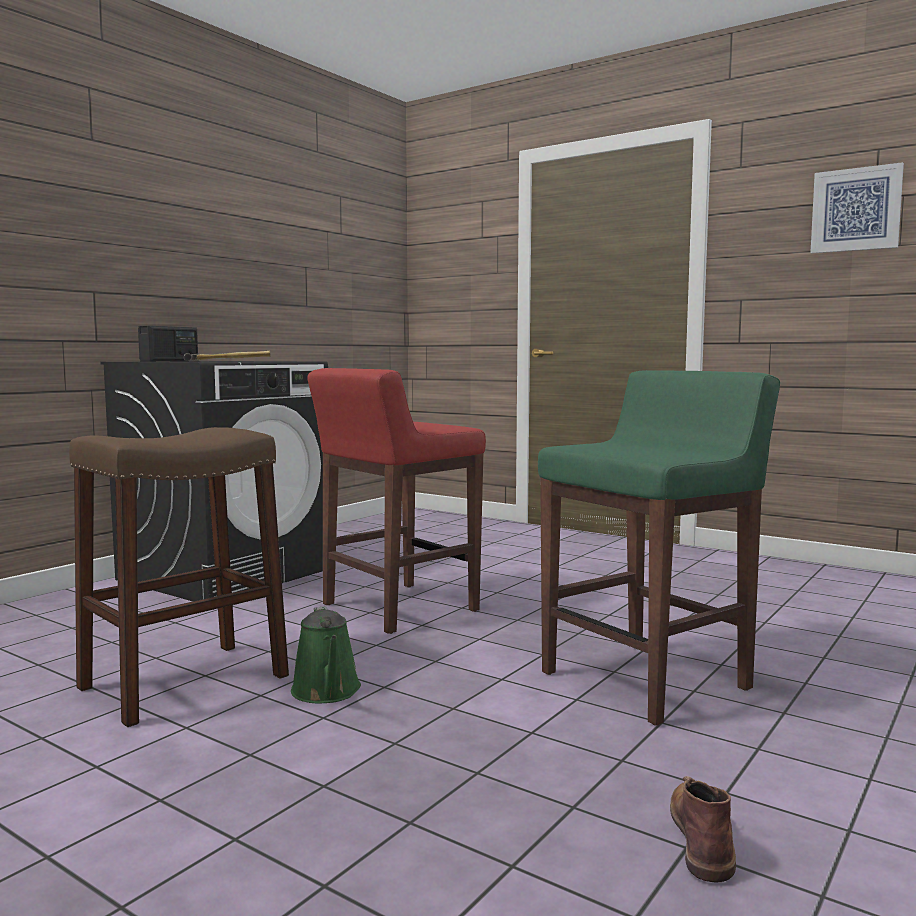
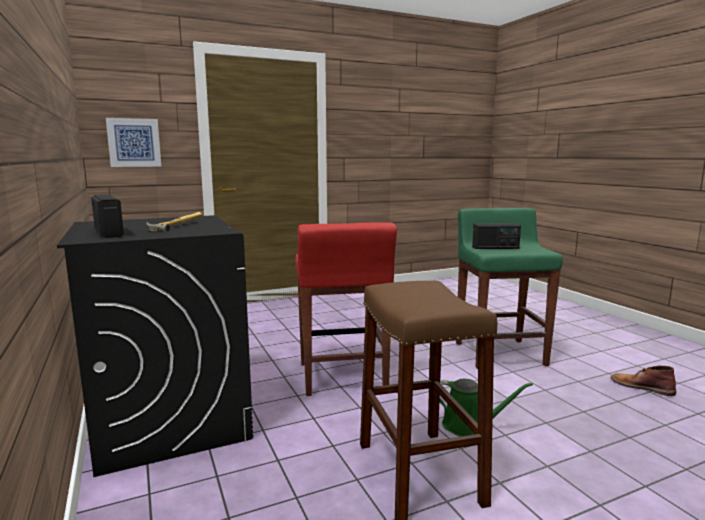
camera: 60 degrees left, 5 degrees up
(621, 445) = (495, 248): none -> radio
(856, 210) = (393, 116): picture -> picture (134, 142)

